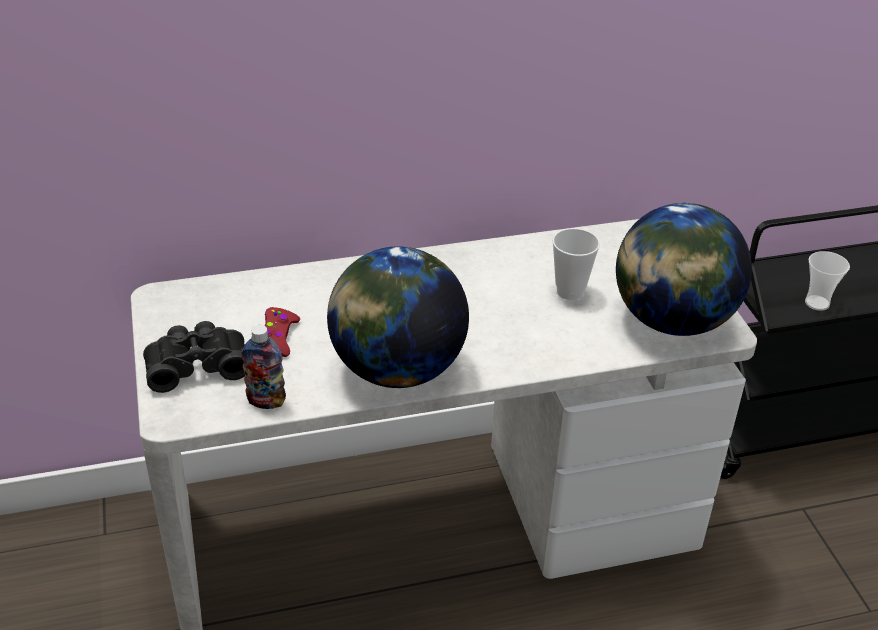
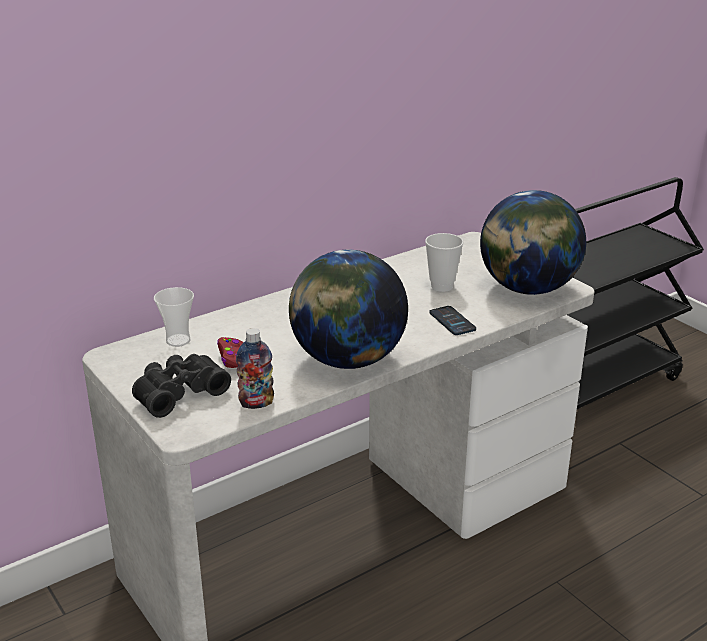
camera: 20 degrees left, 10 degrees down
(549, 346) = (452, 321): none -> phone
(817, 303) = (595, 276): cup -> cup (178, 340)

